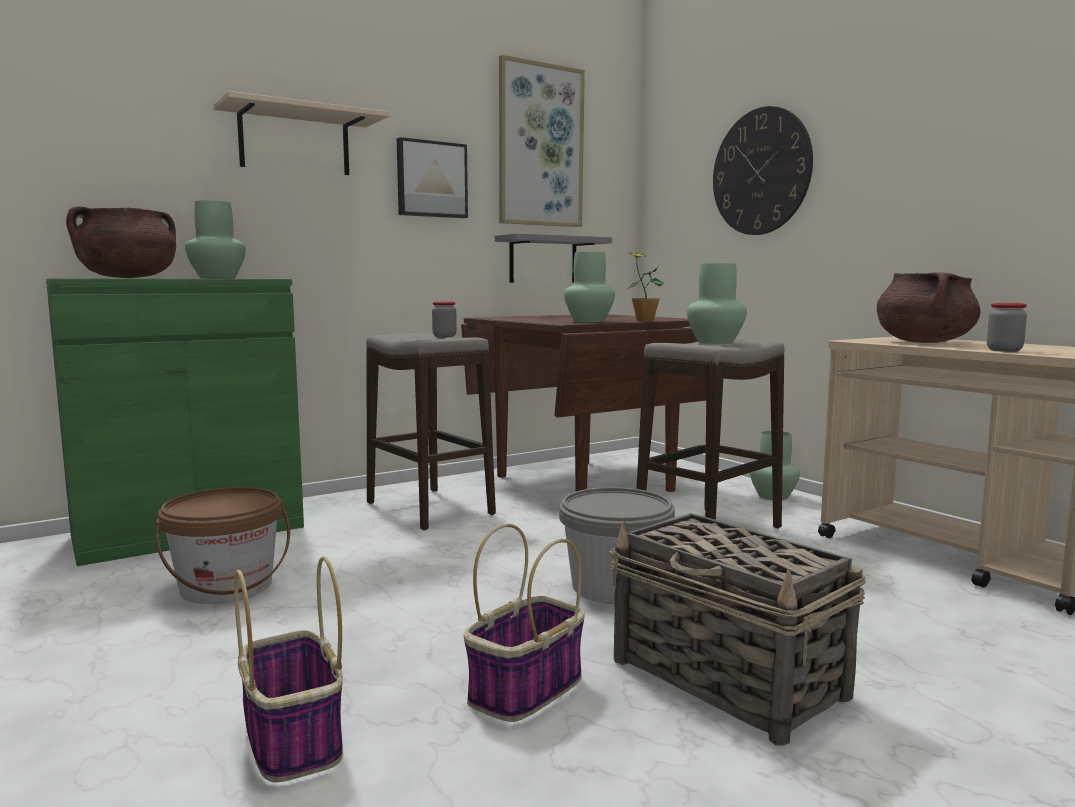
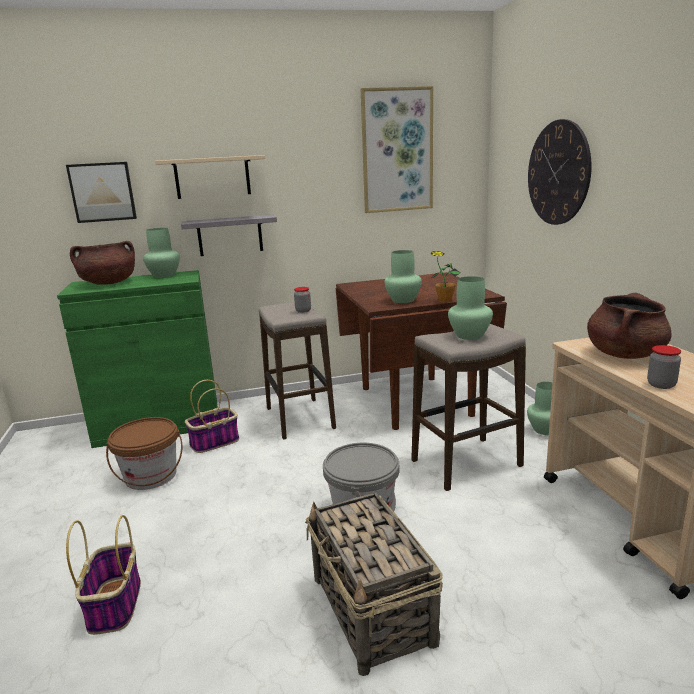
camera: 20 degrees right, 10 degrees up
(431, 179) = (311, 188): picture -> picture (102, 192)
(525, 690) = (249, 594): basket -> basket (214, 443)
(543, 260) = (401, 235): grey shelf -> grey shelf (230, 235)

